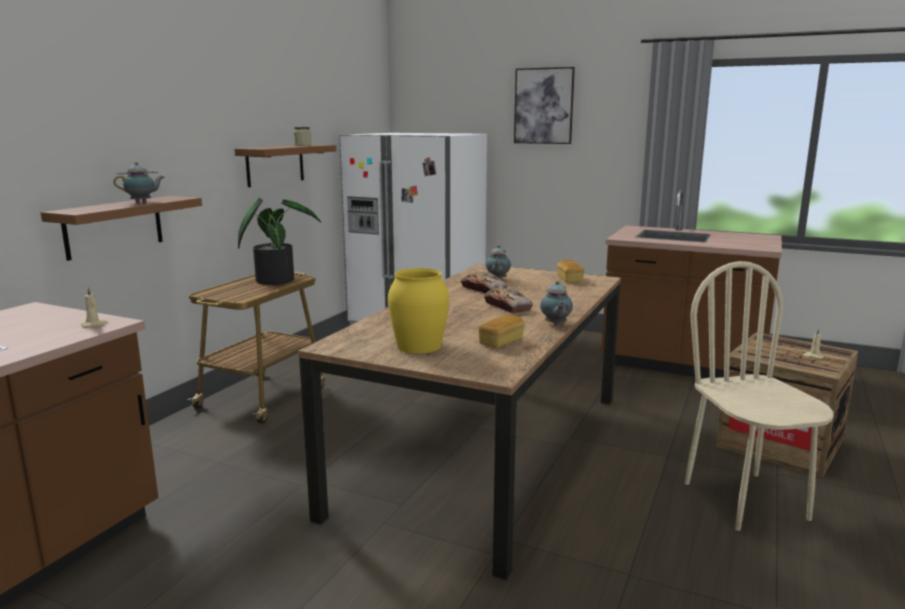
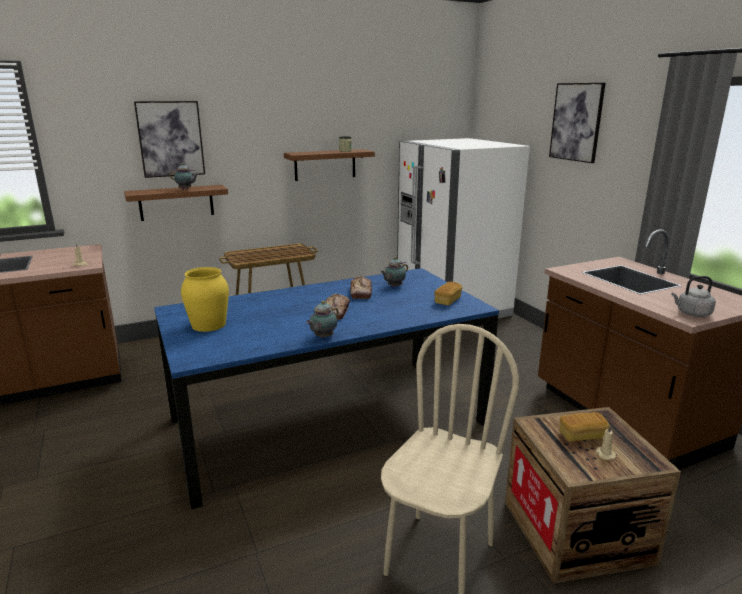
camera: 40 degrees right, 5 degrees up
(103, 126) = (170, 139): none -> picture
(277, 279) = (291, 251): potted plant -> none
(487, 450) = (329, 420): brown dining table -> blue dining table
(501, 342) = (254, 339): bread -> bread (582, 436)
(761, 246) = (691, 313): none -> grey kettle

